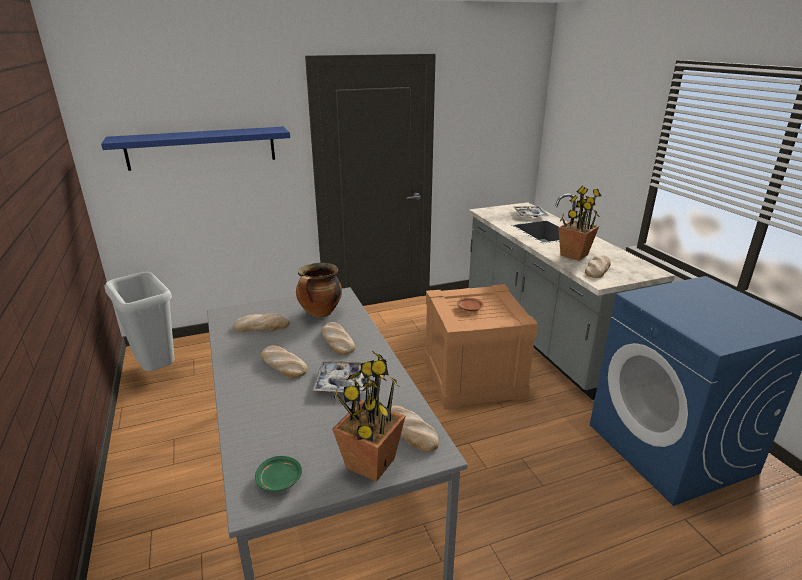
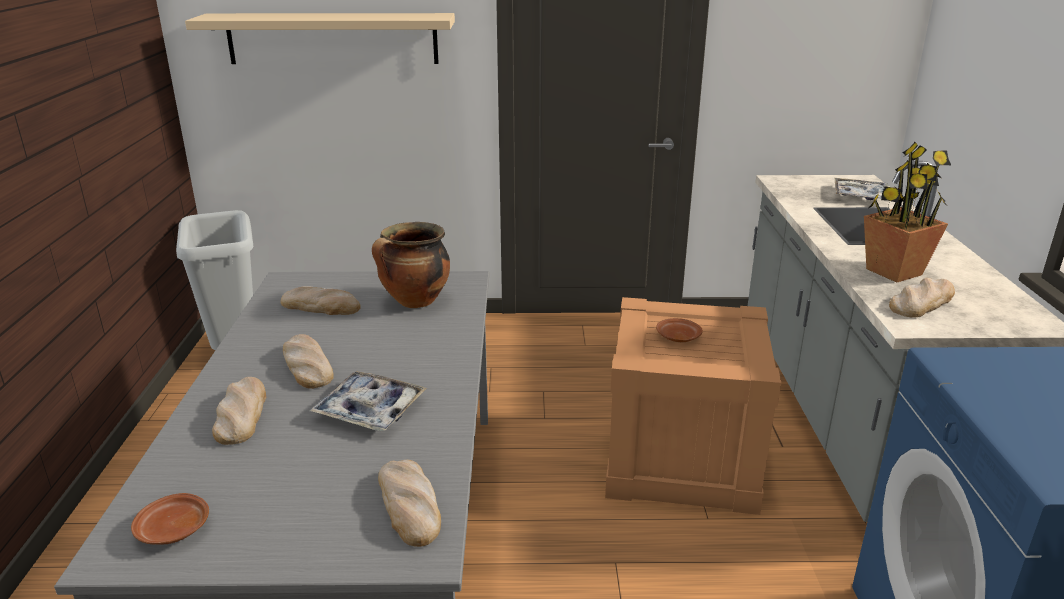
camera: 20 degrees right, 0 degrees up
(202, 148) = (332, 38): blue shelf -> beige shelf
(279, 480) = (173, 530): green plate -> brown plate
(337, 341) = (408, 346): bread -> bread (241, 414)
(370, 464) = (313, 541): potted plant -> none

